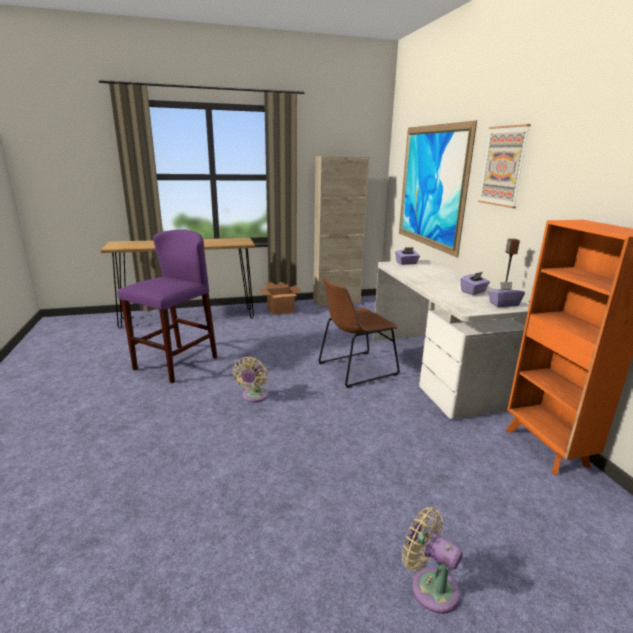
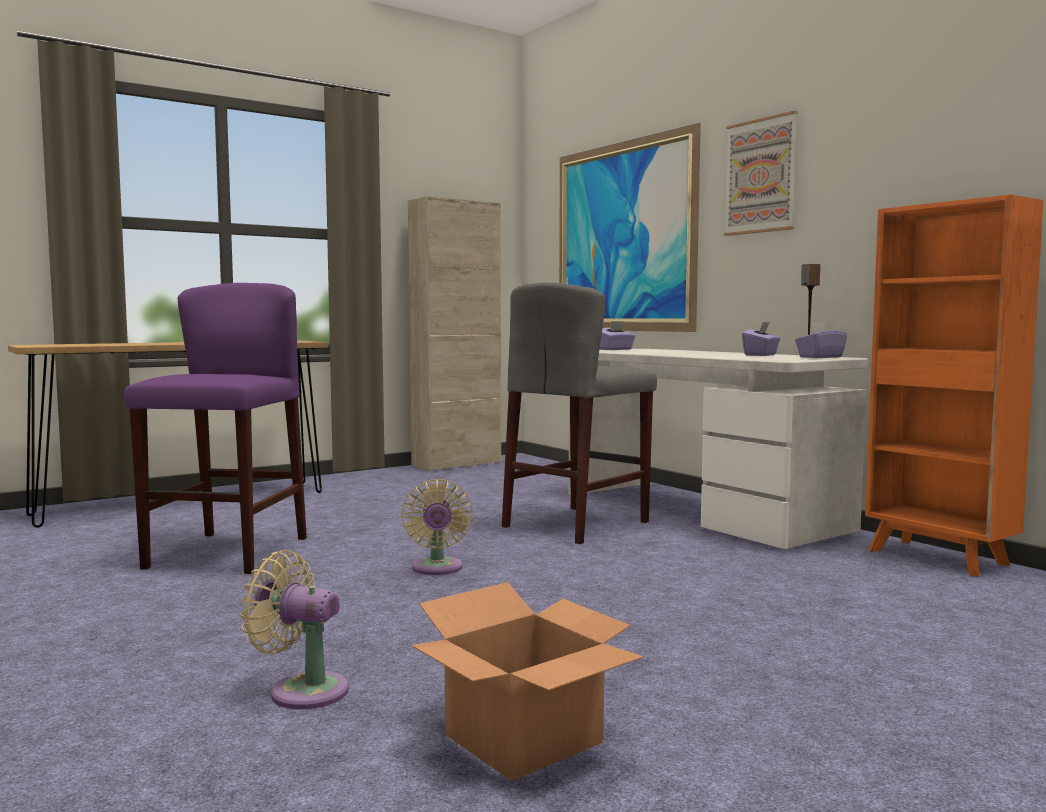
camera: 20 degrees left, 15 degrees down
(281, 309) = (363, 480): cardboard box -> cardboard box (524, 738)
(354, 369) = (577, 524): brown chair -> grey stool
(430, 586) = (941, 689): beige fan -> beige fan (302, 690)

